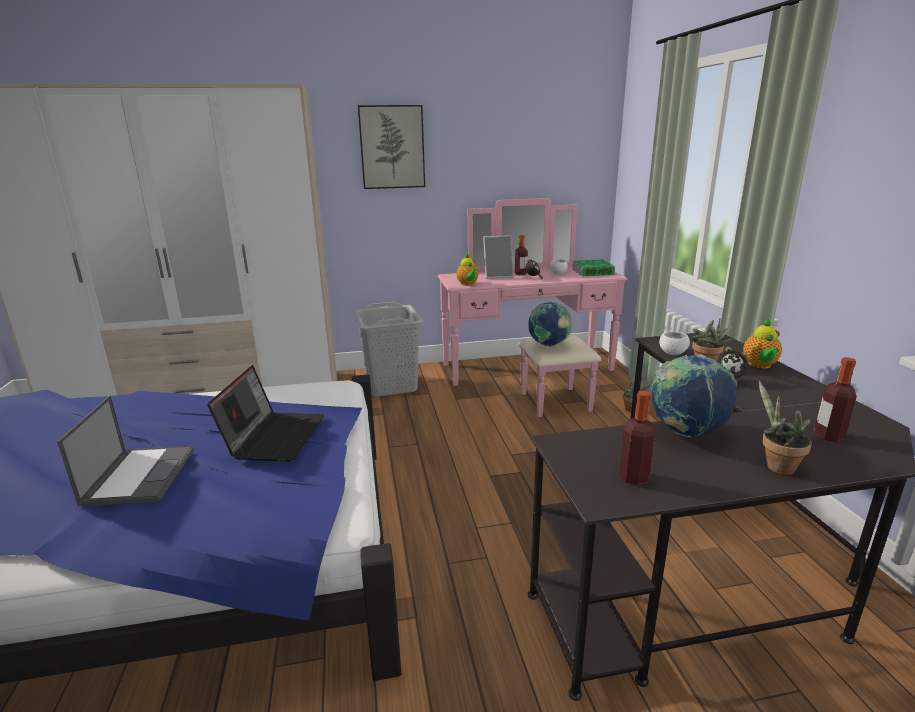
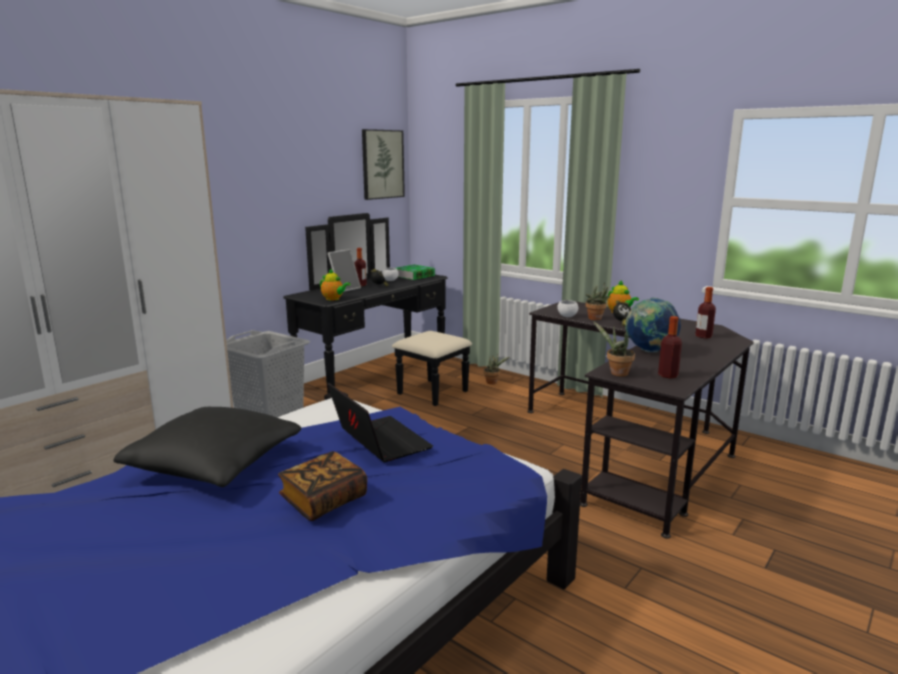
camera: 40 degrees left, 5 degrees down
(140, 475) = (324, 500): laptop -> book
(160, 412) = (214, 465): none -> black pillow
(392, 147) = (232, 167): picture -> picture (382, 164)
(533, 374) = (387, 378): pink dresser -> black dresser
(548, 345) = (429, 340): globe -> none
(775, 466) = (708, 353): potted plant -> potted plant (616, 373)

